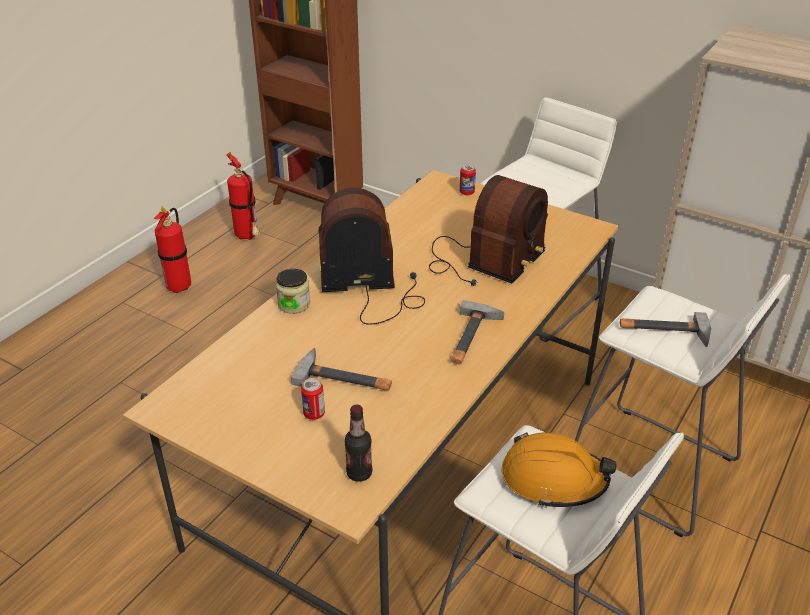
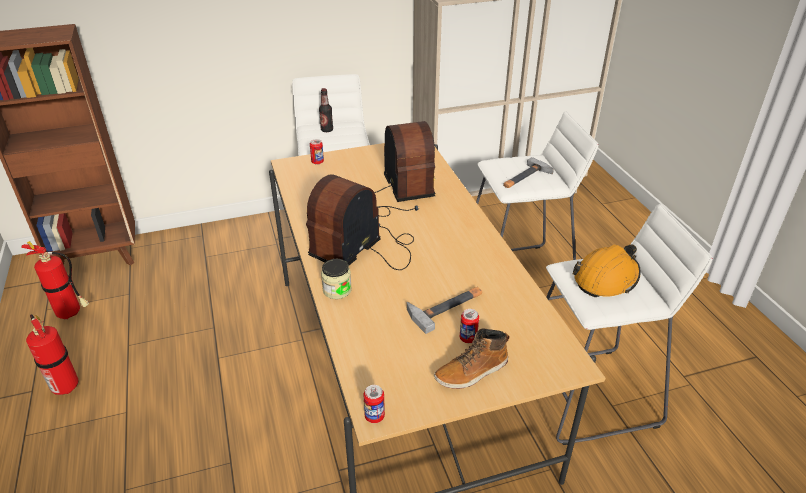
camera: 50 degrees left, 0 degrees up
(158, 408) = (374, 416): none -> can
(269, 438) = (472, 372): none -> boot
(359, 473) = (546, 346): bottle -> bottle (327, 130)
(471, 337) = (466, 237): hammer -> none

